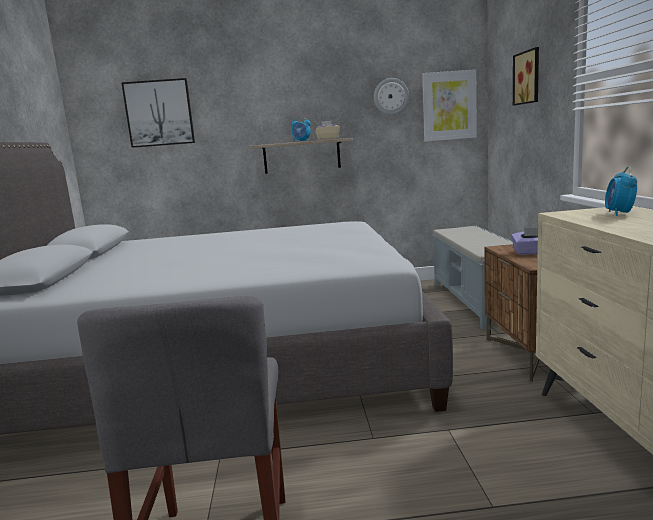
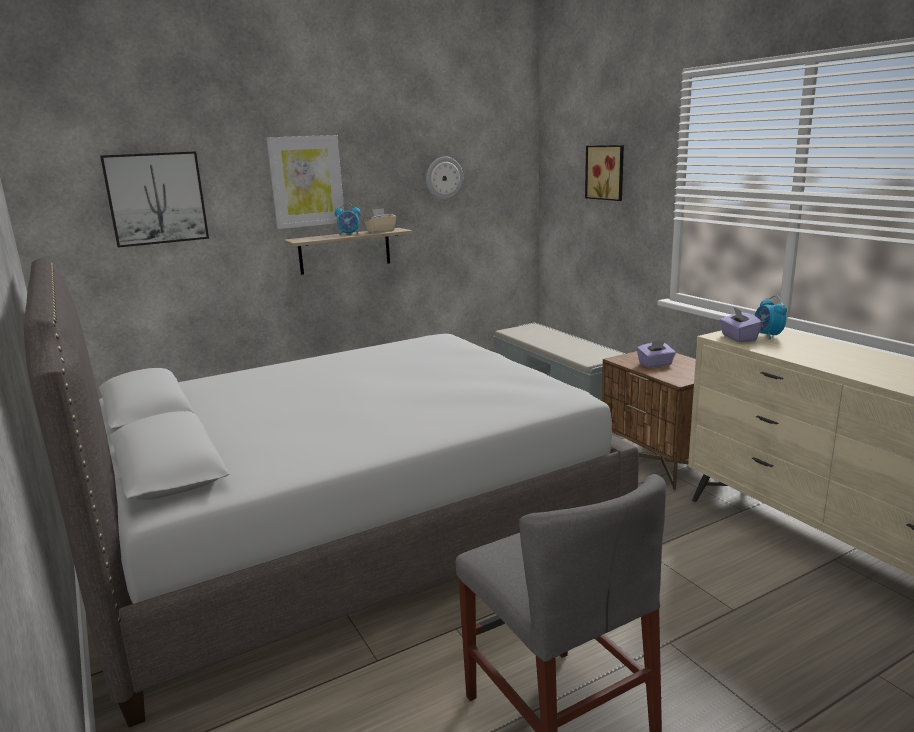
camera: 25 degrees left, 5 degrees up
(449, 106) = (503, 189): picture -> picture (306, 181)
(580, 214) = (738, 338): none -> purple tissue box

